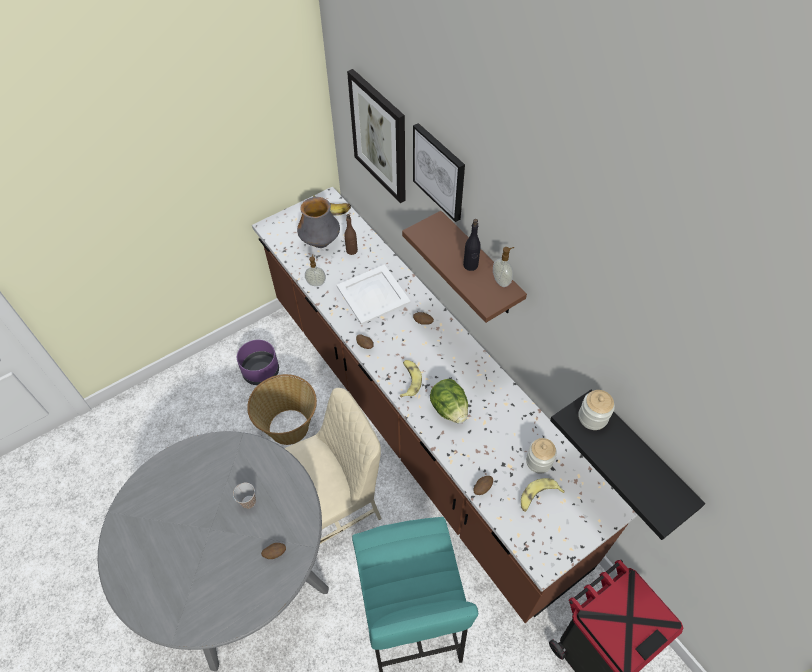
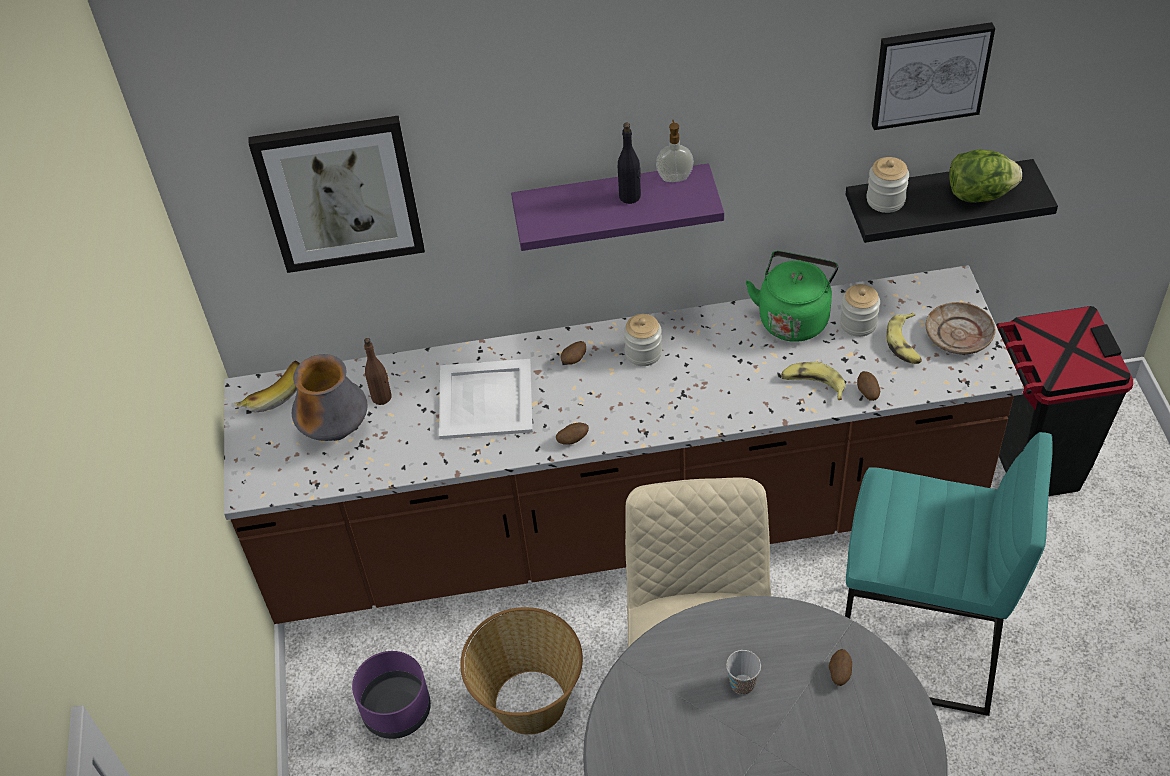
camera: 60 degrees left, 5 degrees down
(316, 283) = (414, 462): soap dispenser -> none
(409, 380) = (663, 409): banana -> banana (813, 384)
(439, 172) = (496, 138): picture -> picture (930, 74)
(446, 353) = (643, 353): none -> jar
(449, 409) = (733, 383): lettuce -> lettuce (979, 194)
(480, 266) = (612, 204): brown shelf -> purple shelf
(522, 422) = (793, 317): none -> green kettle
(565, 529) = (958, 336): none -> beige plate

